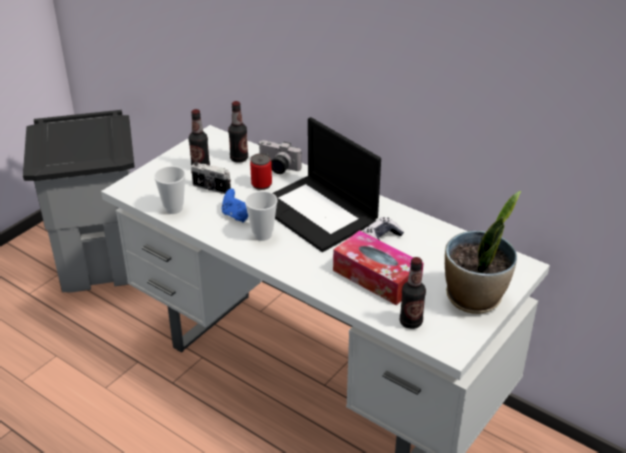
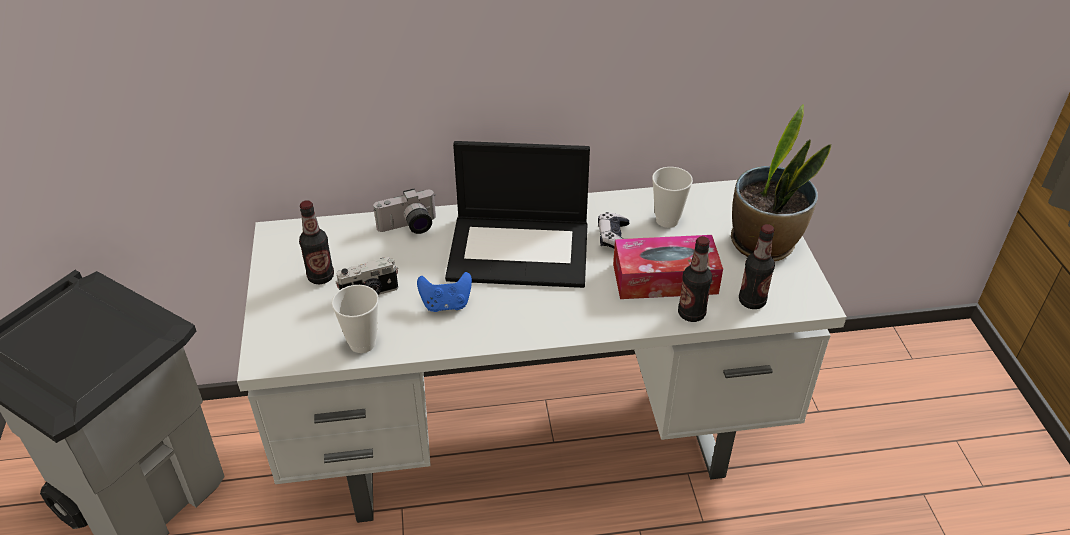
camera: 45 degrees left, 5 degrees up
(239, 158) = (351, 241): bottle -> bottle (691, 314)
(261, 184) = (419, 255): can -> none
(262, 235) = (502, 308): cup -> cup (667, 220)

